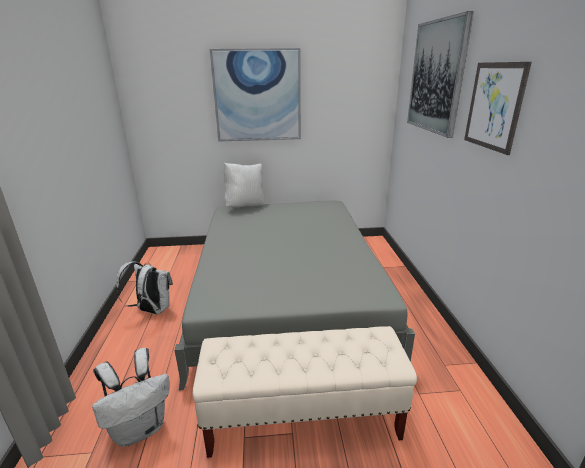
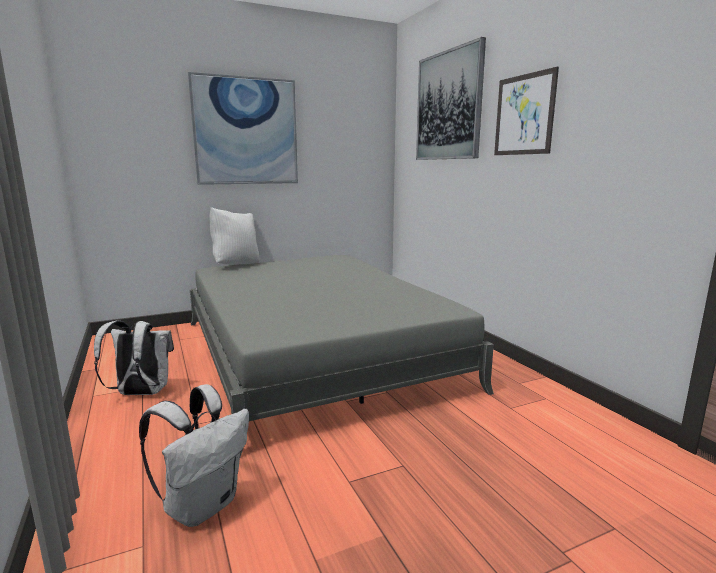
camera: 20 degrees left, 10 degrees down
(303, 418) = (406, 450): beige bench -> none

